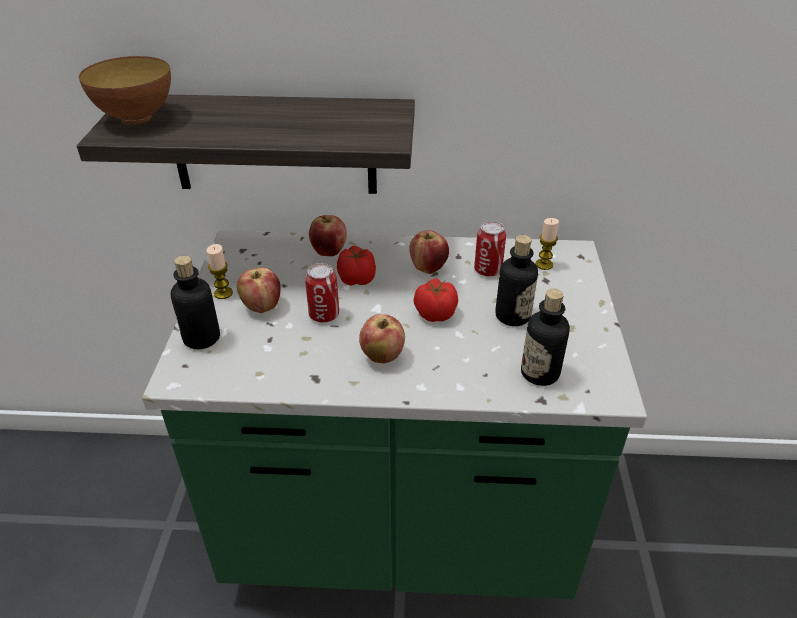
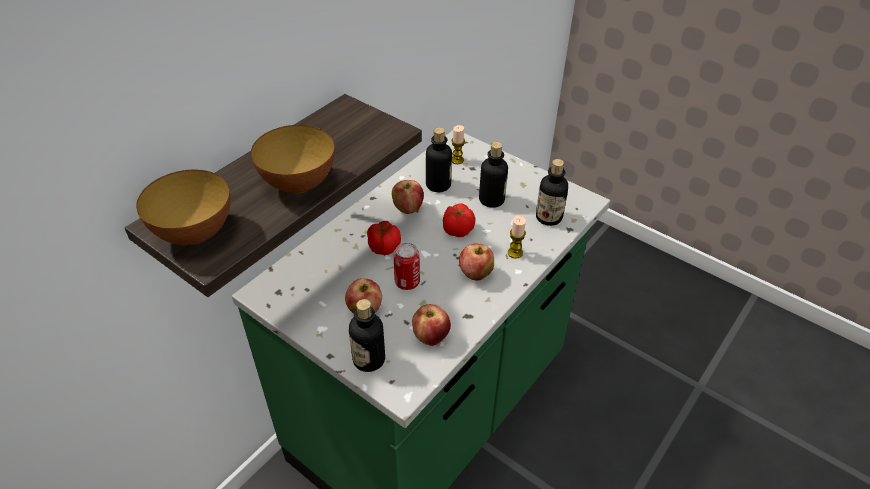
camera: 55 degrees left, 5 degrees up
(223, 293) = (325, 326): candle -> candle (515, 253)
(246, 130) = (298, 184): none -> bowl
(329, 252) = (336, 246): apple -> apple (431, 337)
(488, 270) = (438, 185): can -> bottle

